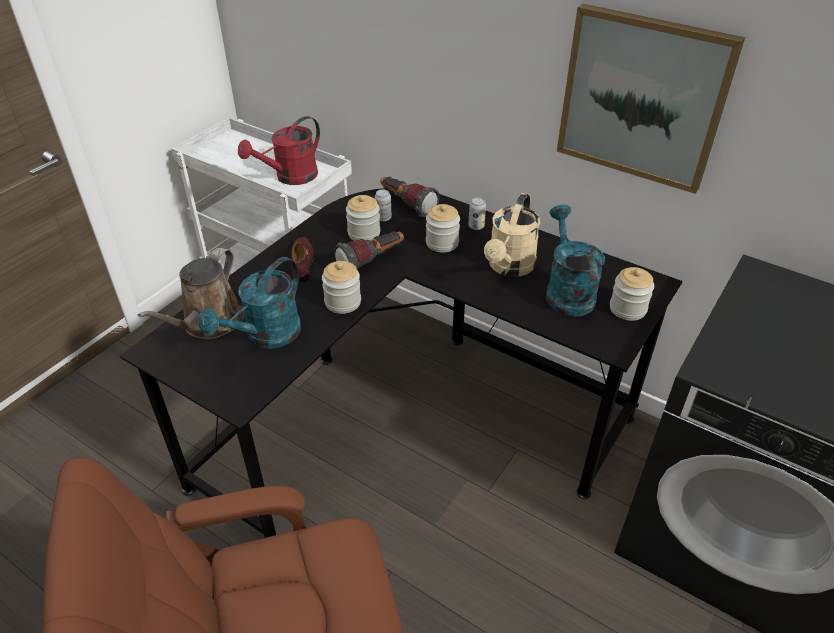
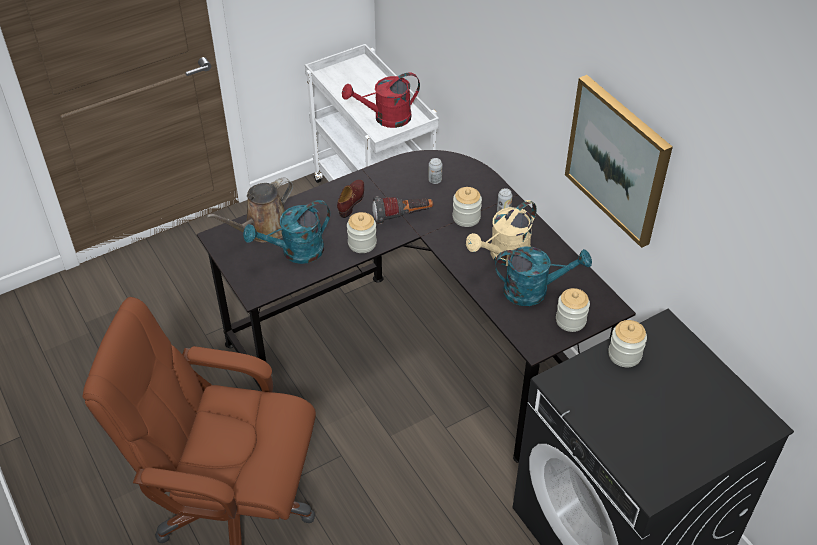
camera: 25 degrees right, 5 degrees up
(364, 233) = (411, 190): jar -> jar (624, 355)
(406, 205) = (460, 174): flashlight -> none
(567, 291) = (534, 290): turquoise watering can -> turquoise watering can turned 75 degrees clockwise

